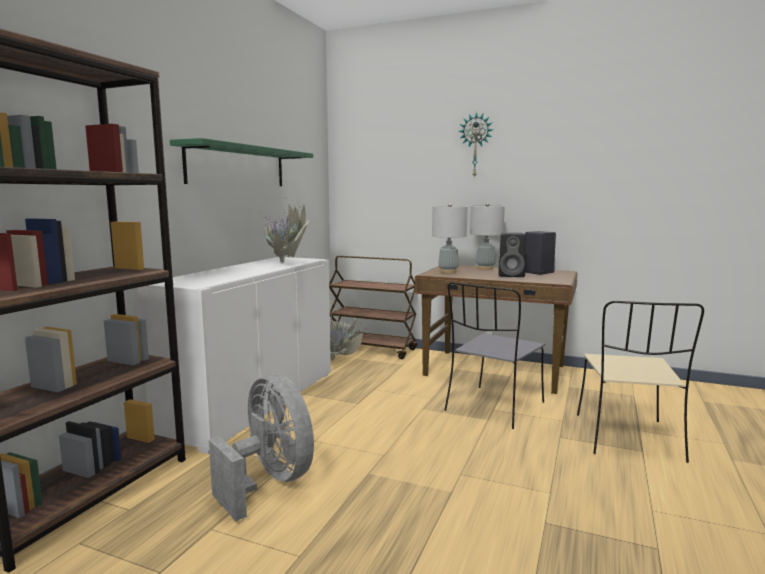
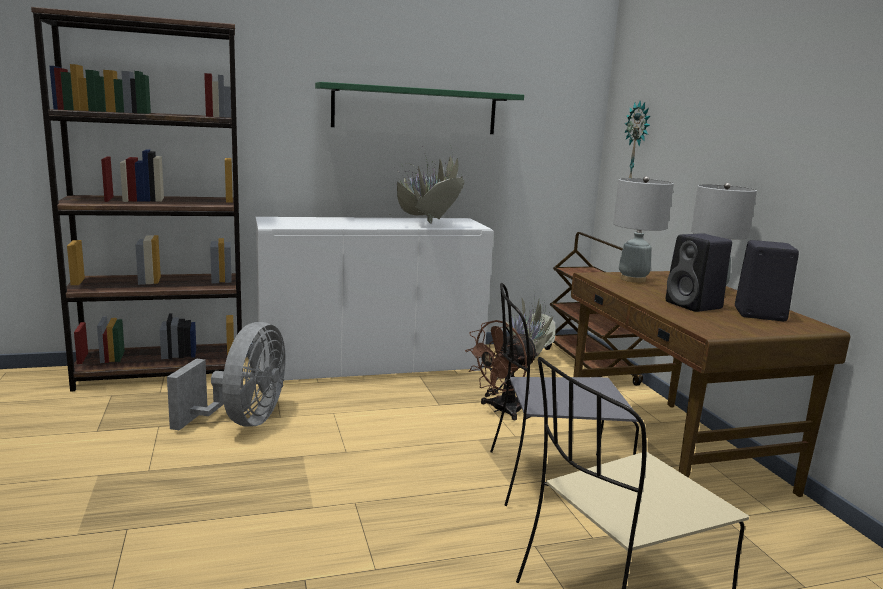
camera: 50 degrees right, 5 degrees up
(392, 389) = (500, 410): none -> brown fan
(476, 145) = (751, 84): wall clock -> wall clock (637, 143)

